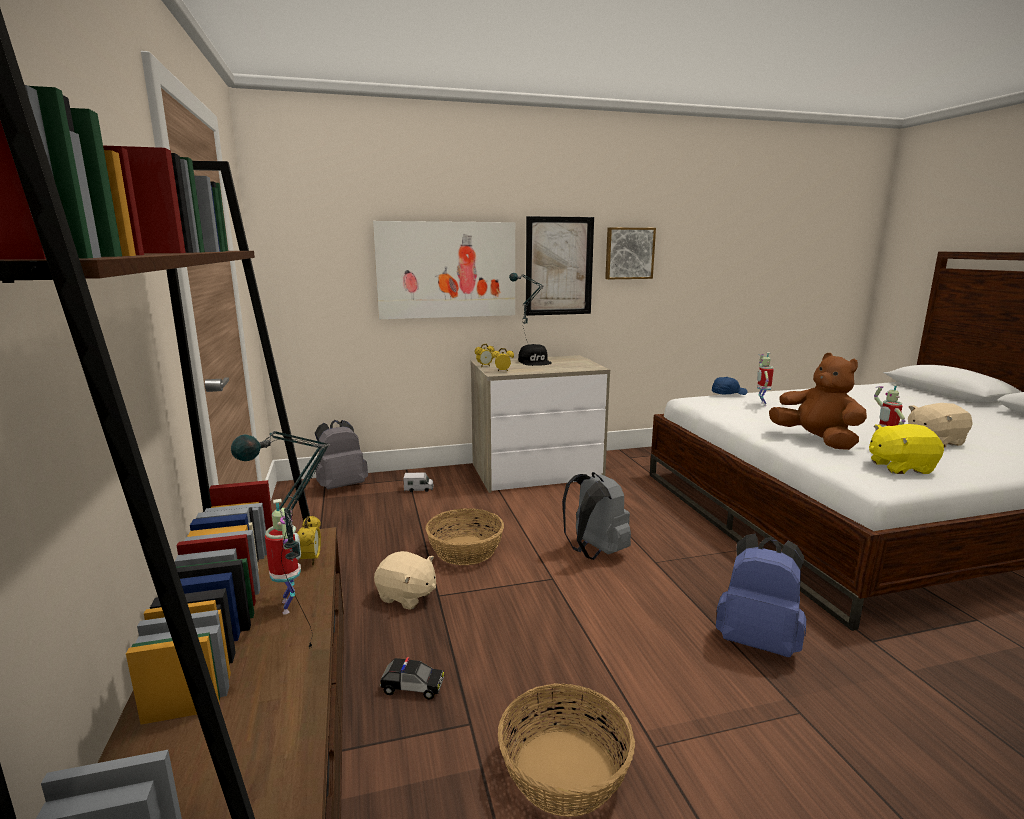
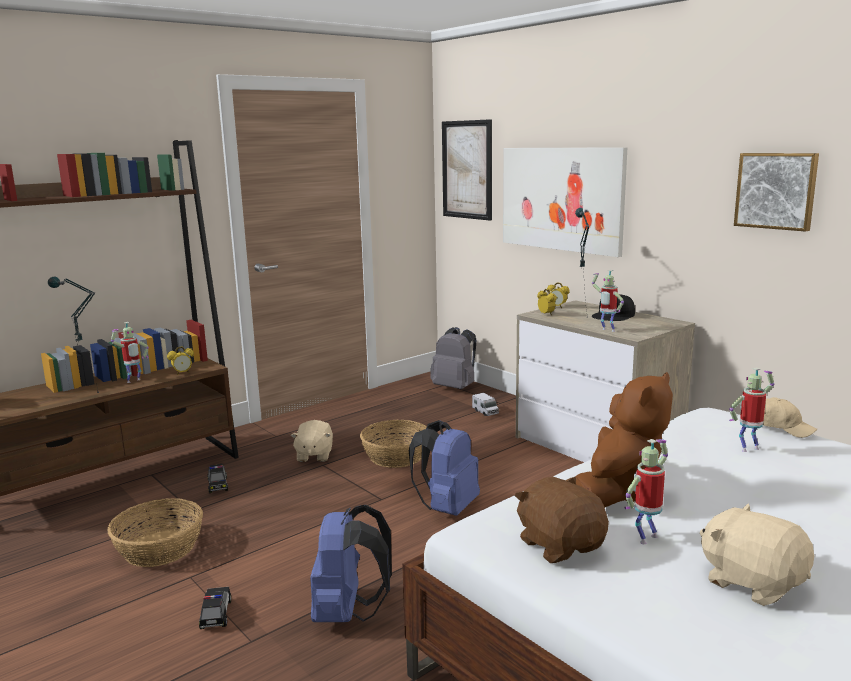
camera: 65 degrees right, 0 degrees up
(559, 266) = (676, 203): picture -> picture (467, 170)
(573, 369) = (607, 330): none -> toy robot
(594, 552) = (447, 508): grey backpack -> blue backpack
(728, 393) = (783, 428): blue cap -> beige cap
(746, 733) = (216, 615): none -> toy car
(900, 467) = (560, 545): yellow plush toy -> brown plush toy

